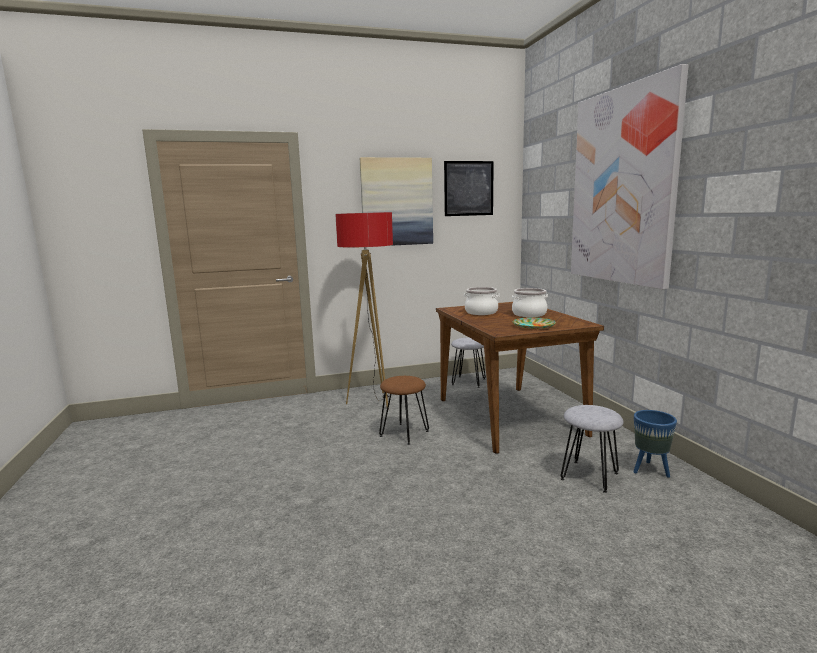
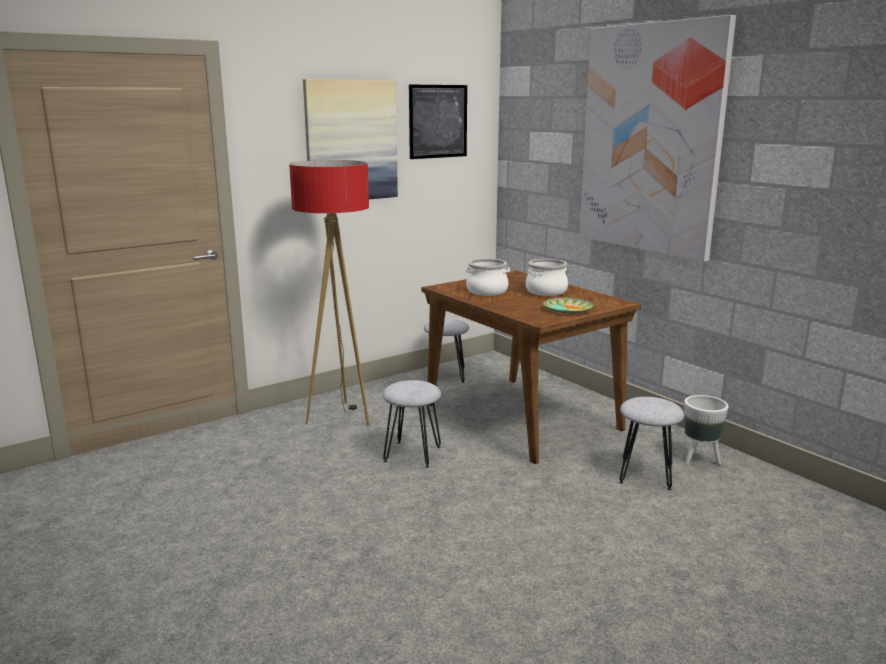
camera: 20 degrees left, 5 degrees up
(404, 433) = (412, 454): brown stool -> grey stool
(650, 470) = (699, 460): blue planter -> white planter

